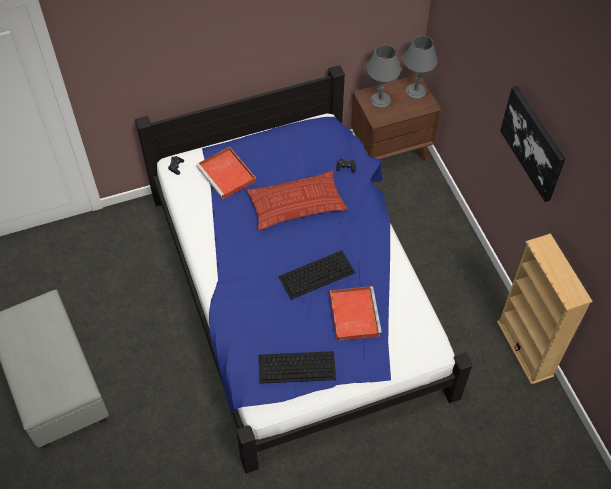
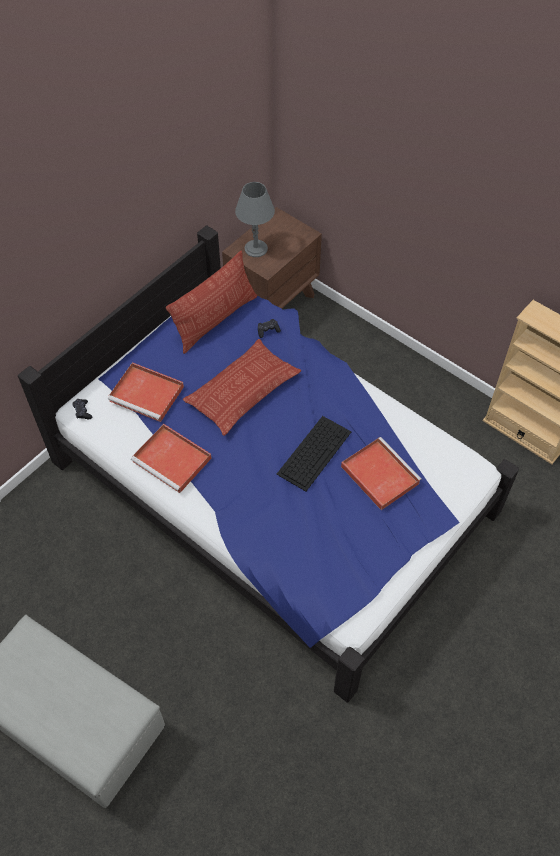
camera: 30 degrees left, 0 degrees up
(213, 231) = (173, 460): none -> red tray
(297, 367) = (361, 557): keyboard -> none
(313, 142) = (215, 320): none -> pillow
(415, 91) = (284, 225): grey table lamp -> none
(533, 143) = (483, 212): picture -> none

